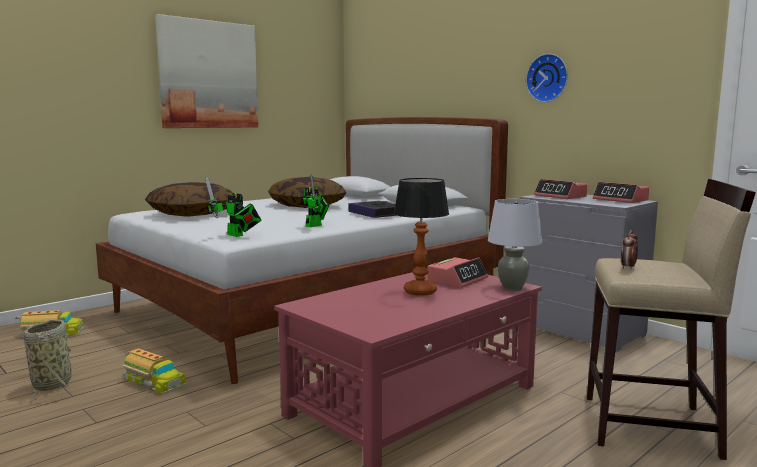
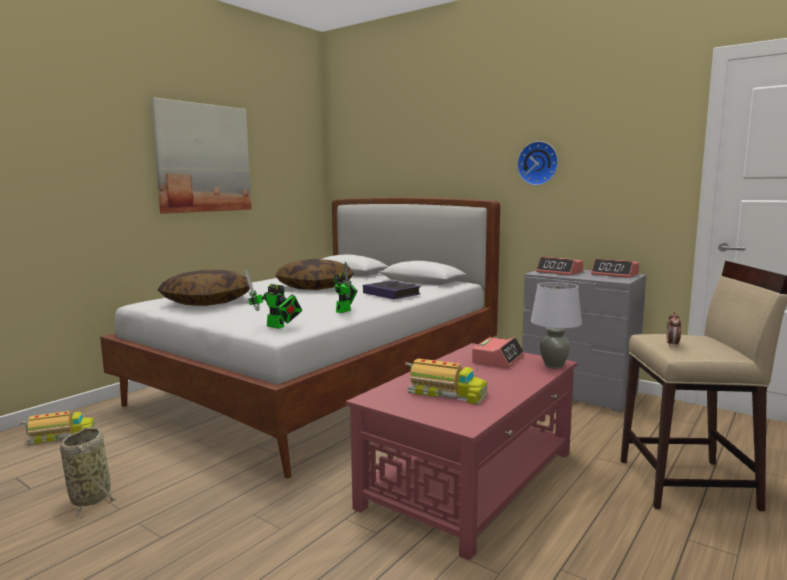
camera: 10 degrees left, 0 degrees up
(152, 382) = (201, 484): toy truck -> toy truck (446, 394)
(421, 291) = (475, 375): table lamp -> none

